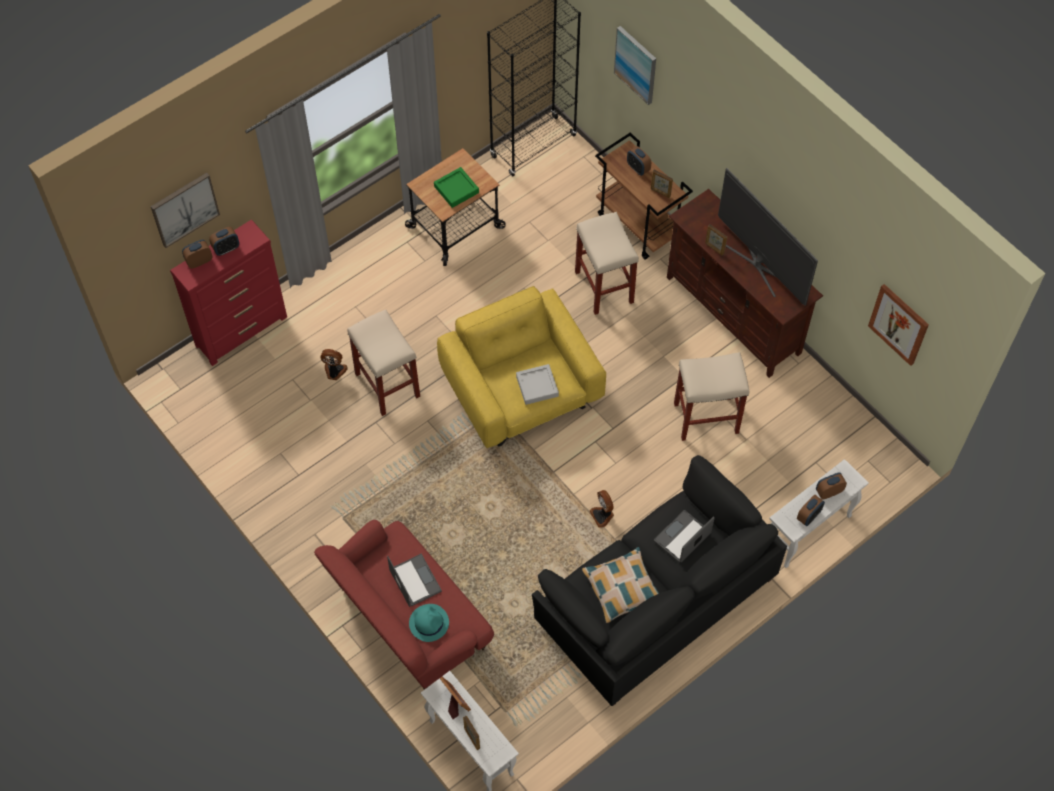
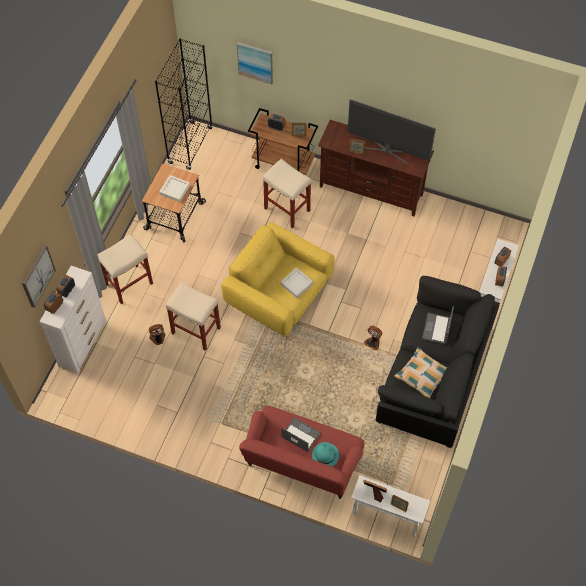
camera: 30 degrees left, 0 degrees up
(242, 331) = (83, 343): red dresser -> white dresser
(456, 189) = (175, 190): green tray -> white tray
(705, 418) = (394, 257): beige stool -> beige stool (128, 284)
(899, 324) = (495, 144): picture -> none

